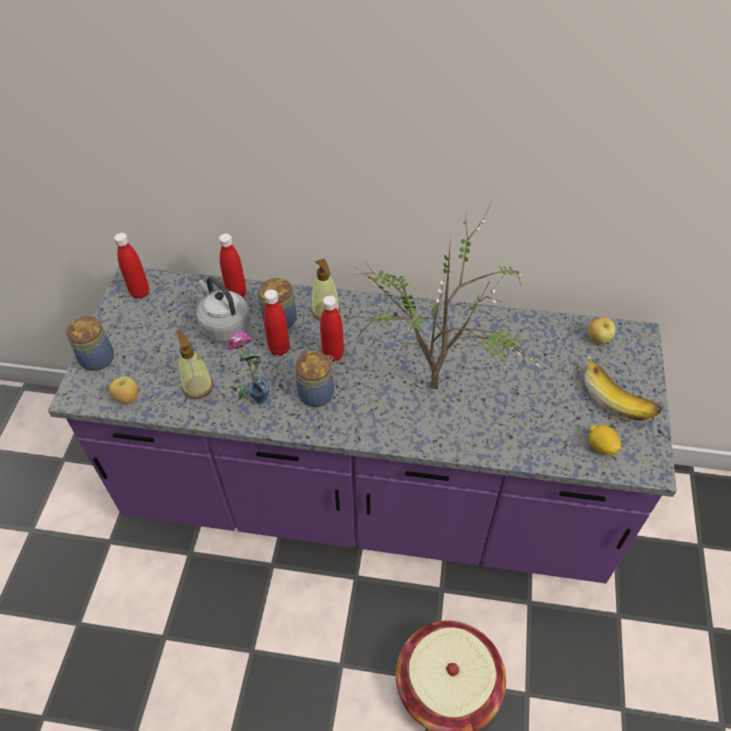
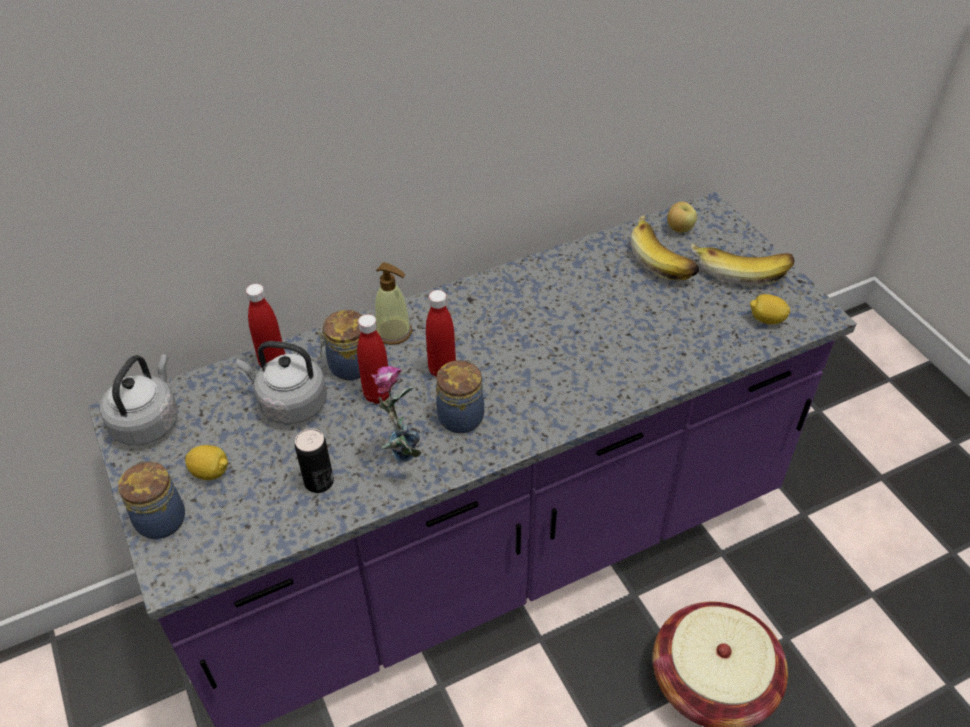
camera: 35 degrees left, 5 degrees down
(127, 399) = (244, 541): apple -> none
(140, 292) = (148, 421): red bottle -> grey kettle
(146, 344) = (210, 472): none -> lemon
(197, 386) = (319, 482): soap dispenser -> can
(437, 392) = (580, 350): potted plant -> none
(564, 356) = (664, 259): none -> banana

